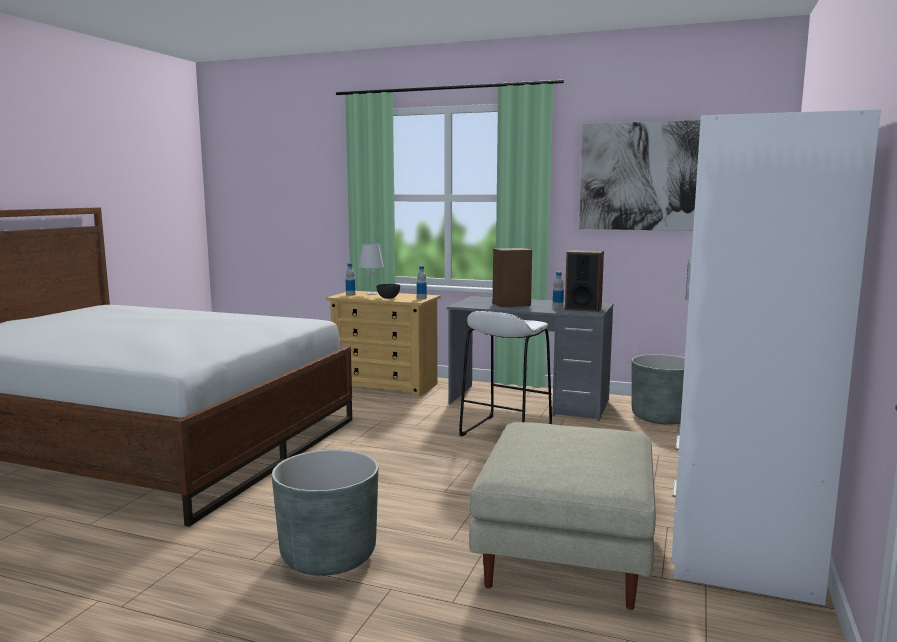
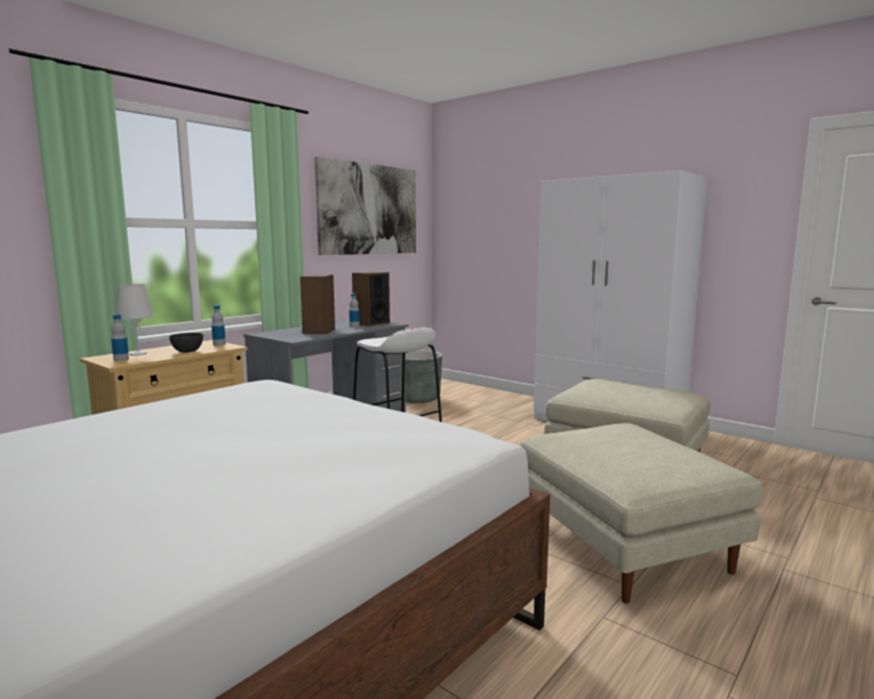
camera: 70 degrees left, 0 degrees up
(328, 555) = (626, 545): grey planter -> beige ottoman

